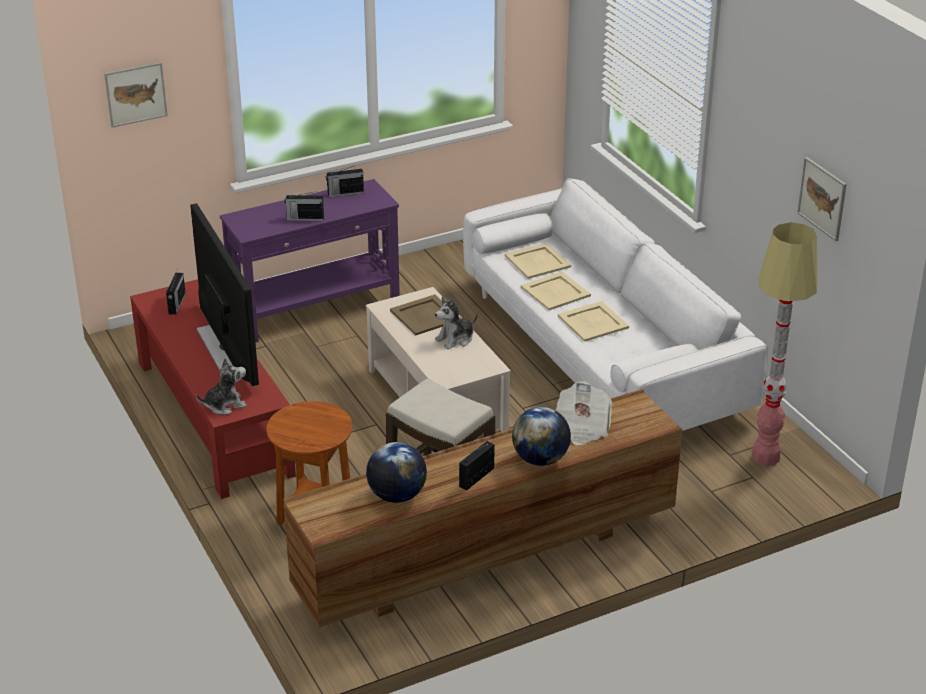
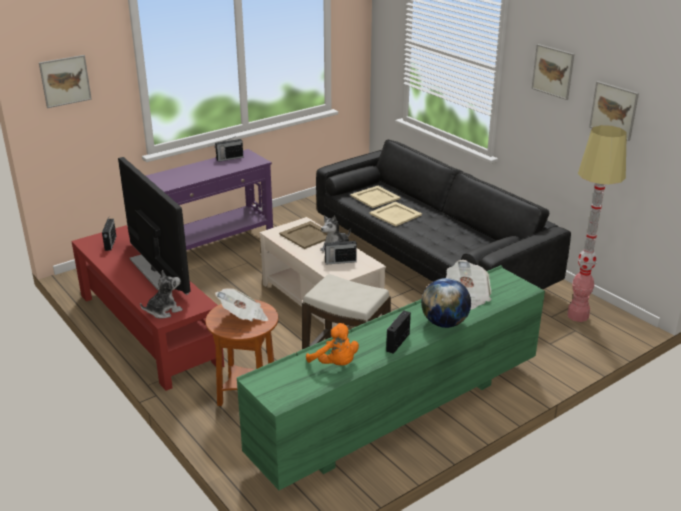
camera: 10 degrees left, 5 degrees down
(304, 218) = (203, 175): radio -> radio (340, 261)
(311, 425) = (243, 317): none -> newspaper
(396, 496) = (335, 364): globe -> orange plush toy
(487, 561) = (400, 416): brown cabinet -> green cabinet
(592, 322) = (430, 231): beige tray -> none
(602, 353) = (430, 258): white sofa -> black sofa
(762, 131) = (553, 71): none -> picture

